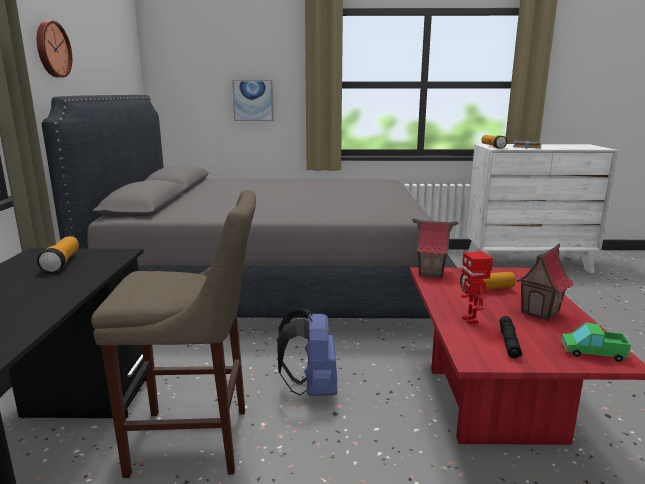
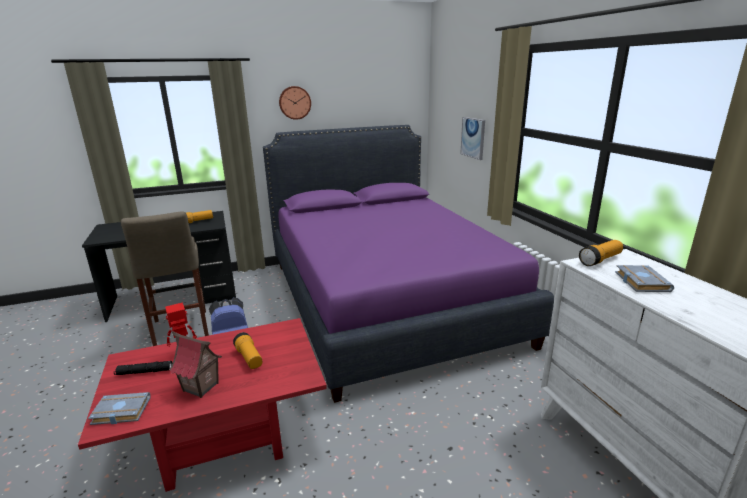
camera: 70 degrees right, 5 degrees up
(274, 287) = (386, 300): grey bed -> purple bed
(431, 273) = (286, 328): toy house -> none
(593, 352) = (119, 412): toy truck -> grey book

